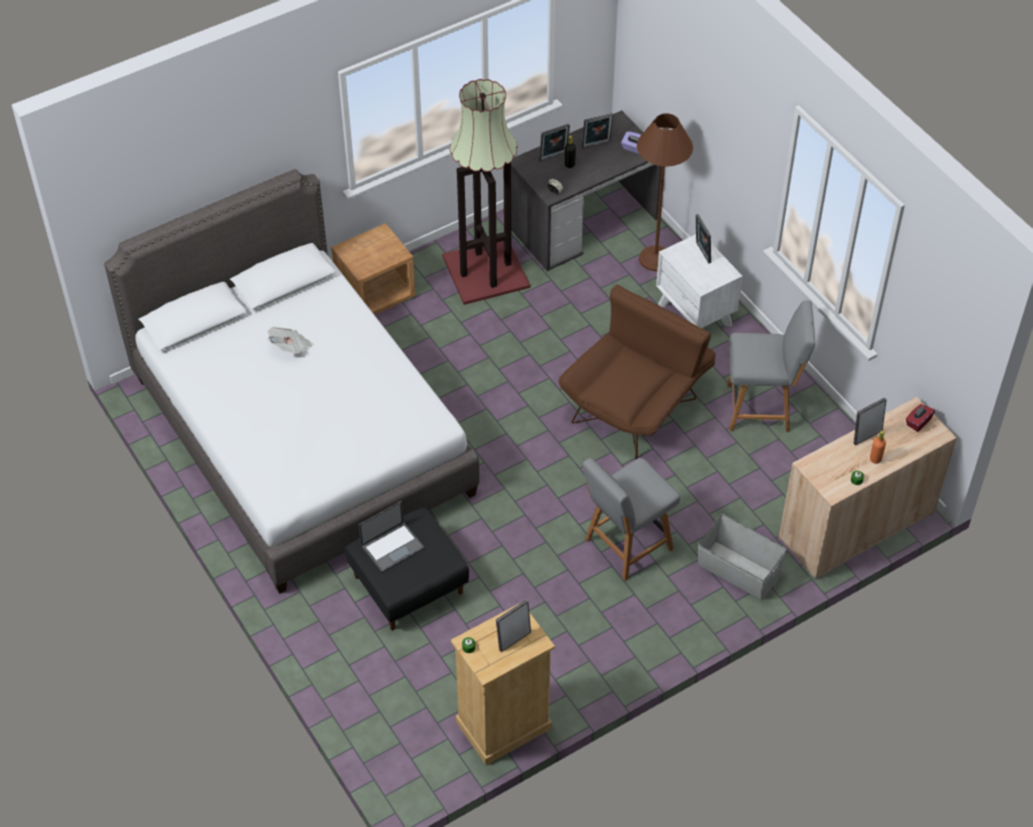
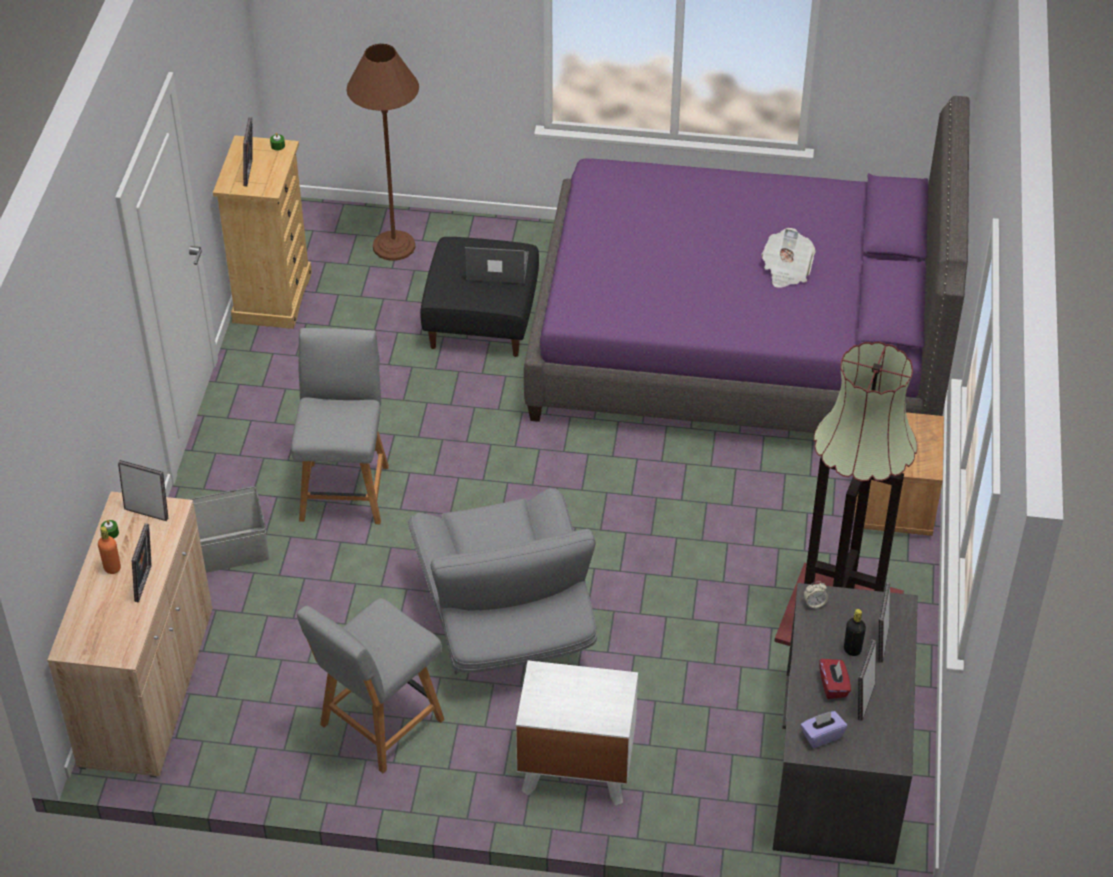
camera: 130 degrees right, 5 degrees down
(302, 436) = (739, 343): white bed -> purple bed
(393, 546) = (496, 267): laptop -> laptop turned 90 degrees clockwise
(637, 402) = (505, 621): brown armchair -> grey armchair
(655, 258) = (705, 796): brown floor lamp -> brown floor lamp (394, 246)
(701, 253) = (592, 711): picture frame -> picture frame (147, 511)
(918, 422) = (105, 641): red tissue box -> red tissue box (833, 686)

